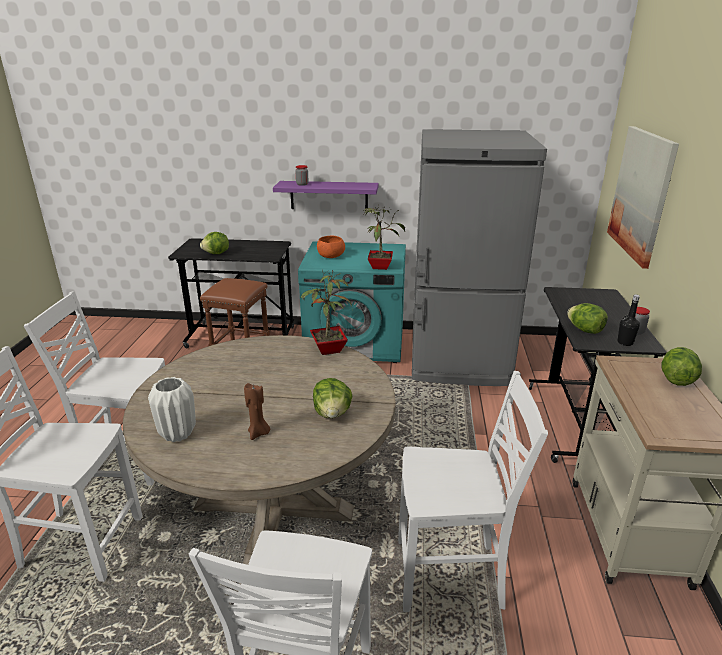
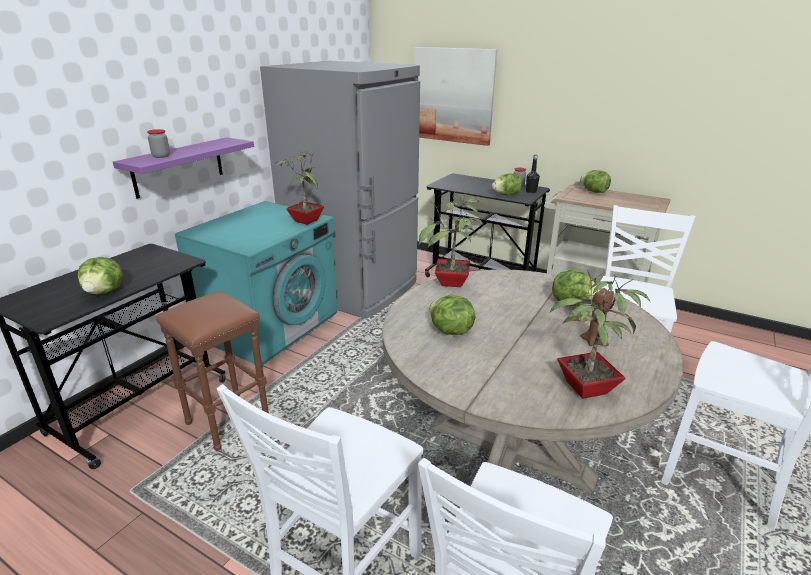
camera: 65 degrees left, 0 degrees up
(177, 434) = (583, 389): white vase -> potted plant
(241, 365) = (450, 331): none -> lettuce
(330, 256) = (240, 233): orange bowl -> none

